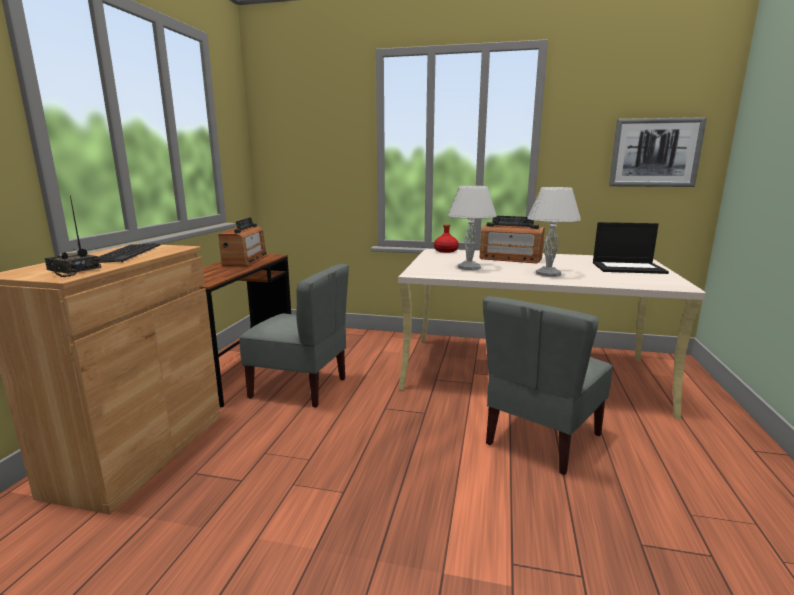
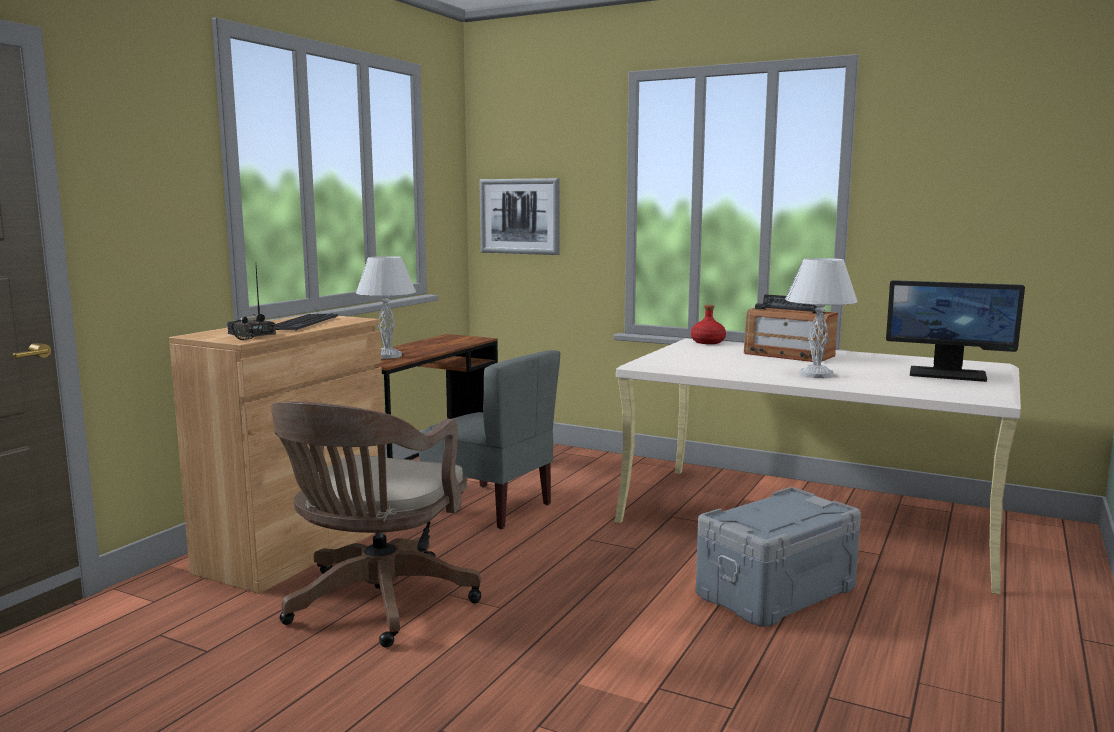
camera: 15 degrees right, 5 degrees down
(230, 508) = (376, 604): none -> brown office chair
(245, 260) = (442, 342): radio -> none
(469, 267) = (716, 362): white table lamp -> white table lamp (388, 356)
(541, 439) = (774, 591): grey chair -> grey storage box
(628, 268) = (948, 374): laptop -> monitor
(655, 153) = (1022, 209): picture -> picture (519, 216)

